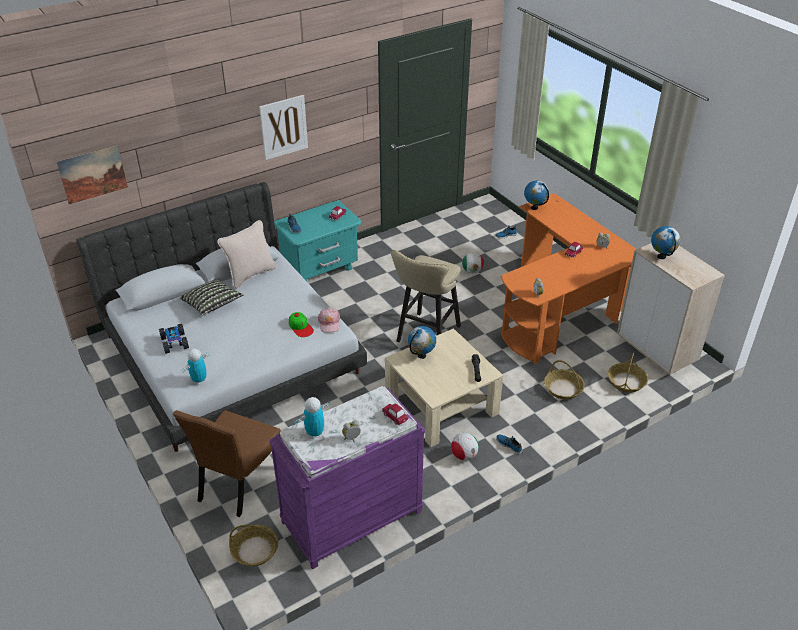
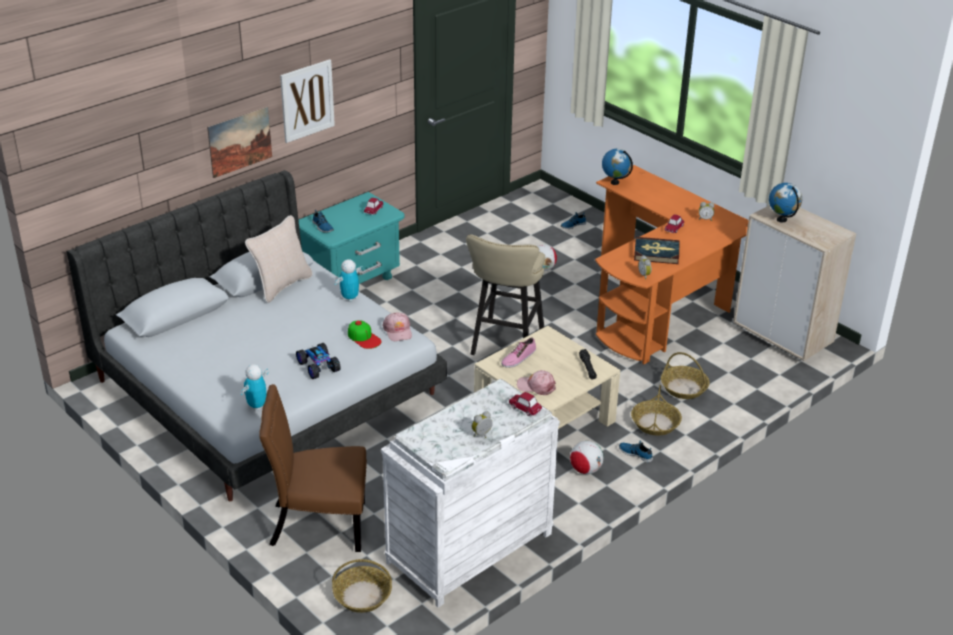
camera: 10 degrees left, 5 degrees down
(93, 174) = (89, 166): picture -> picture (240, 141)
(175, 342) = (211, 368): toy car -> toy car (319, 366)
(212, 304) = (244, 322): pillow -> none
(239, 481) = (320, 525): brown chair -> brown chair turned 75 degrees clockwise
(314, 433) = (437, 433): toy robot -> toy robot (350, 298)
(351, 517) = (469, 548): purple dresser -> white dresser
(421, 355) = (518, 358): globe -> shoe
(429, 383) = (536, 386): none -> pink cap
(553, 274) = (656, 253): none -> book
(626, 382) = (755, 374): basket -> basket (655, 423)

